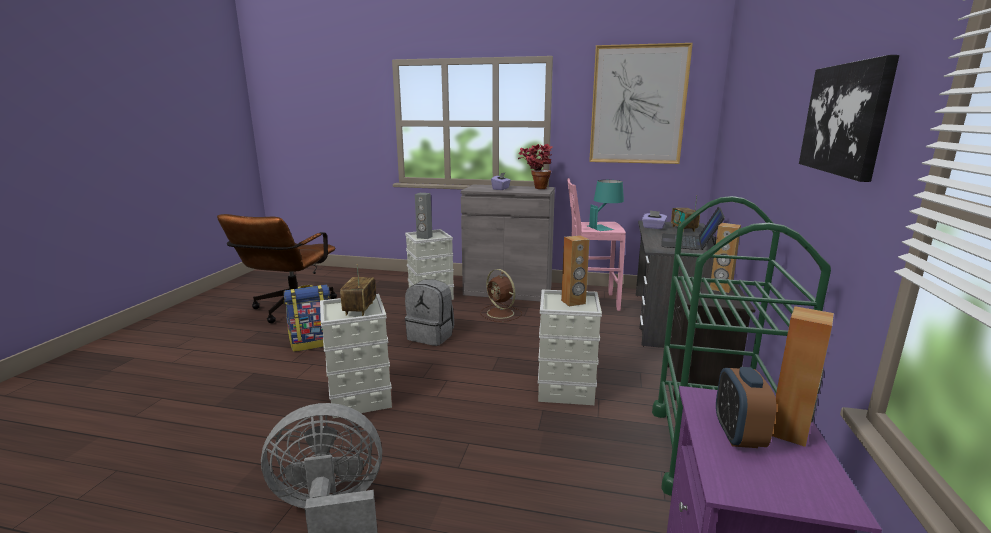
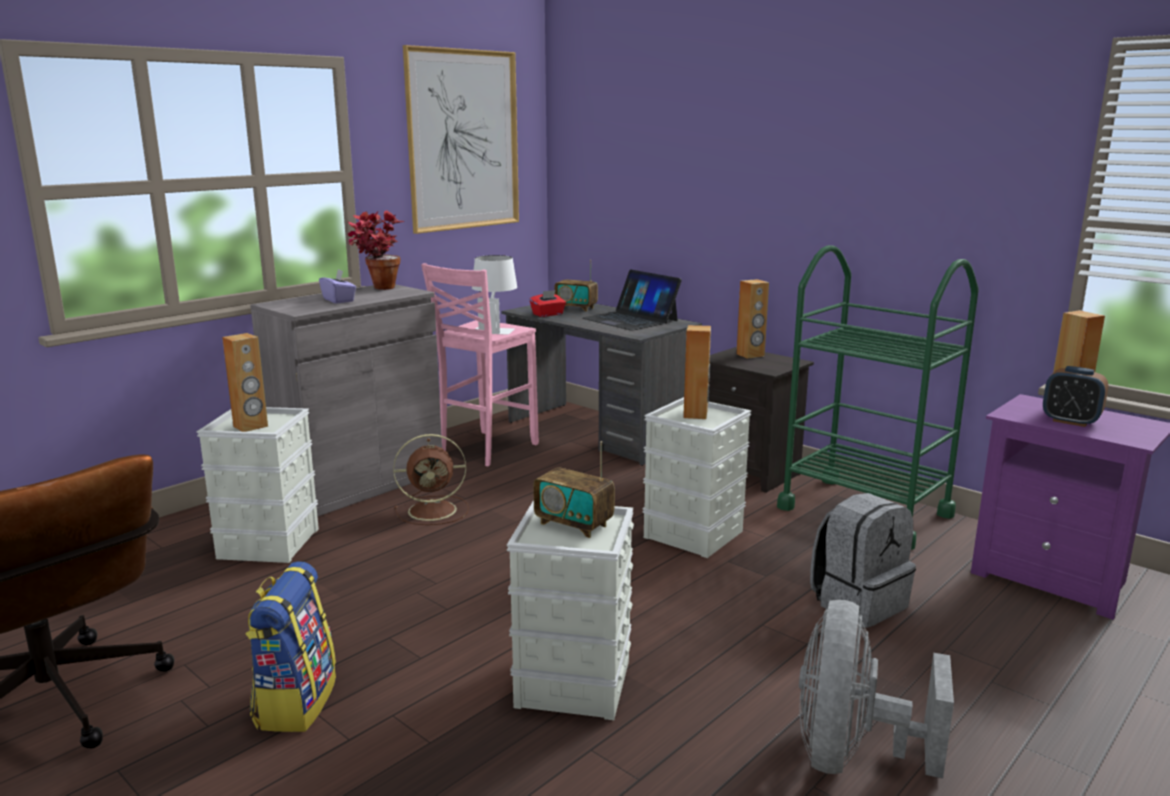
camera: 60 degrees left, 0 degrees up
(424, 237) = (251, 426): grey speaker -> brown speaker
(431, 336) = (435, 580): grey backpack -> grey backpack (858, 603)
(605, 227) = (494, 328): turquoise table lamp -> white table lamp
(653, 227) = (548, 314): purple tissue box -> red tissue box
(845, 119) = (939, 164): picture -> none

